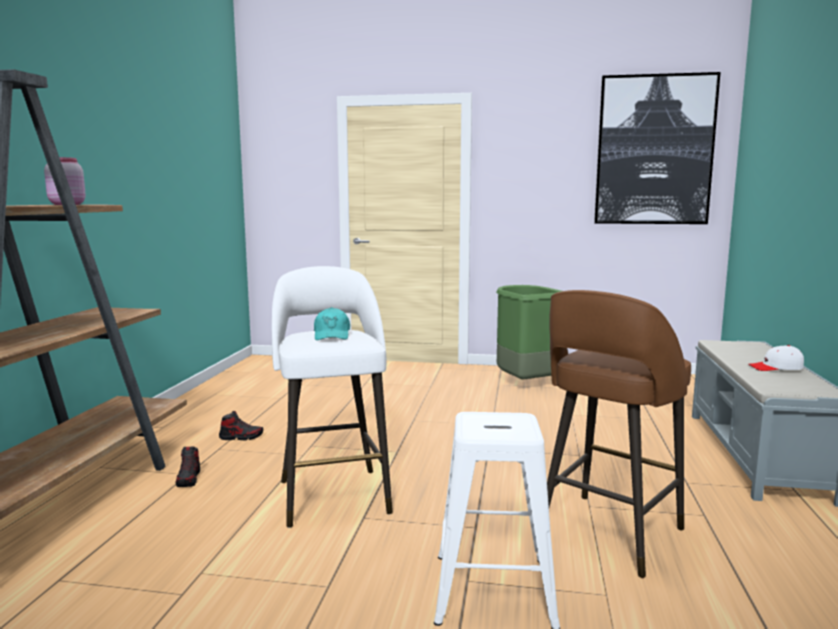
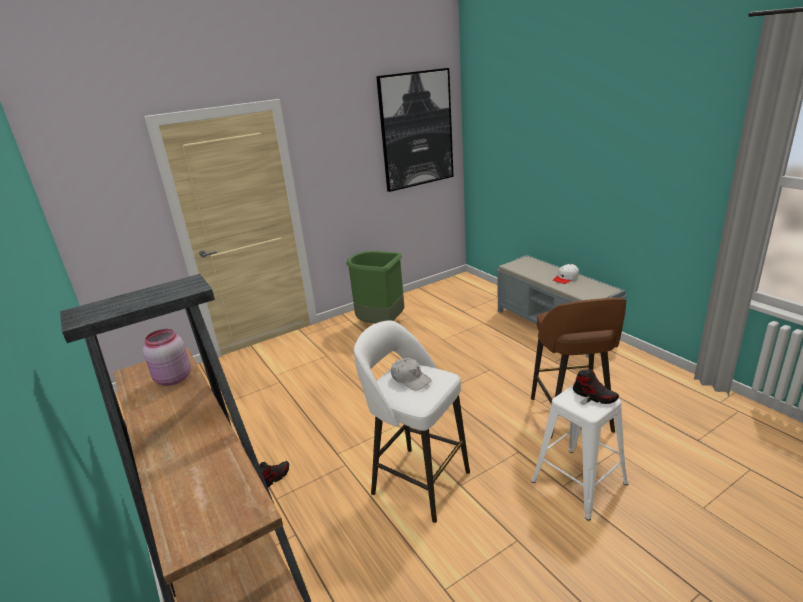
camera: 40 degrees left, 15 degrees up
(189, 479) = (305, 537): shoe -> shoe (594, 396)
(332, 335) = (410, 379): turquoise cap -> white cap

